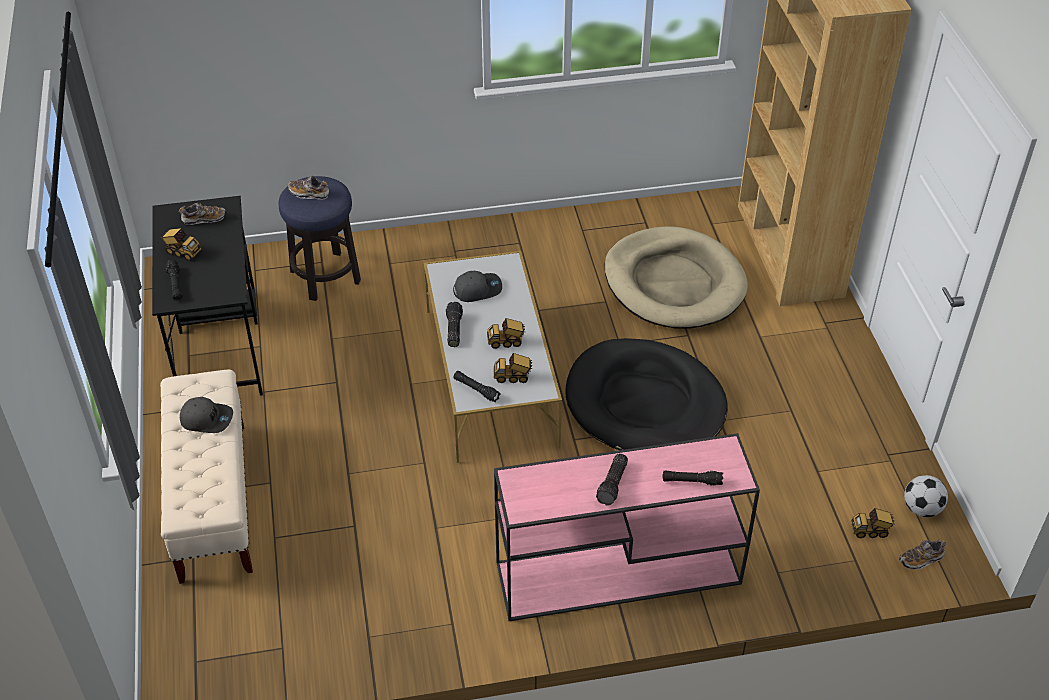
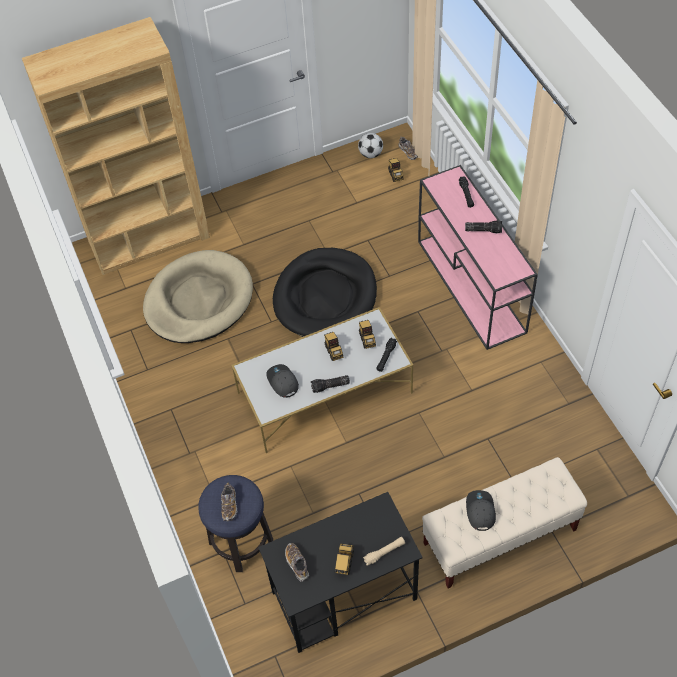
camera: 100 degrees left, 10 degrees up
(175, 285) = (384, 552): black flashlight -> beige flashlight

